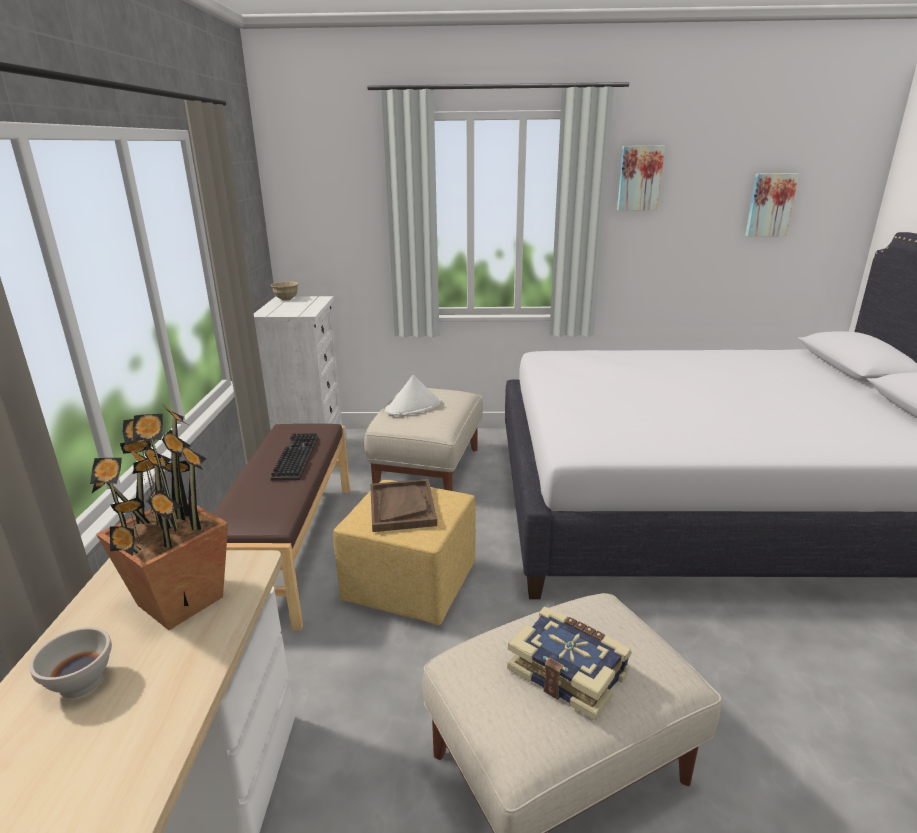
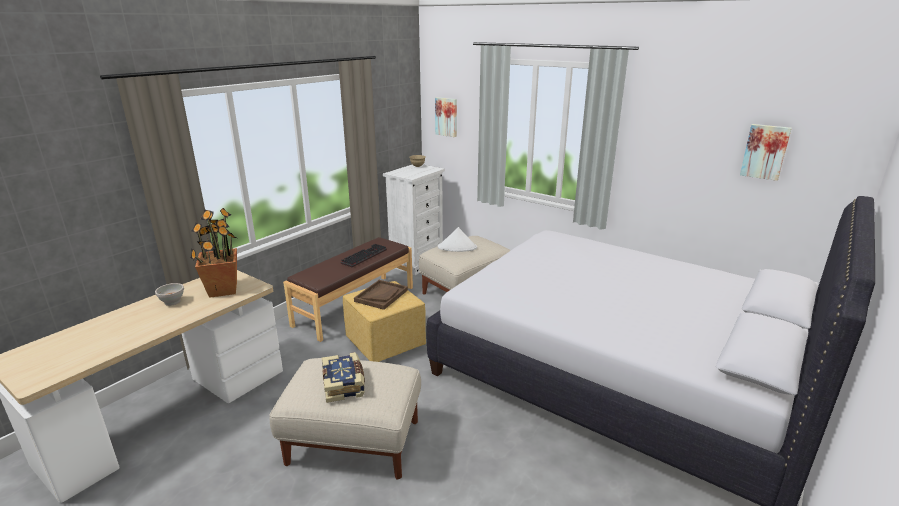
camera: 35 degrees right, 0 degrees up
(639, 178) = (651, 117): picture -> picture (446, 117)

